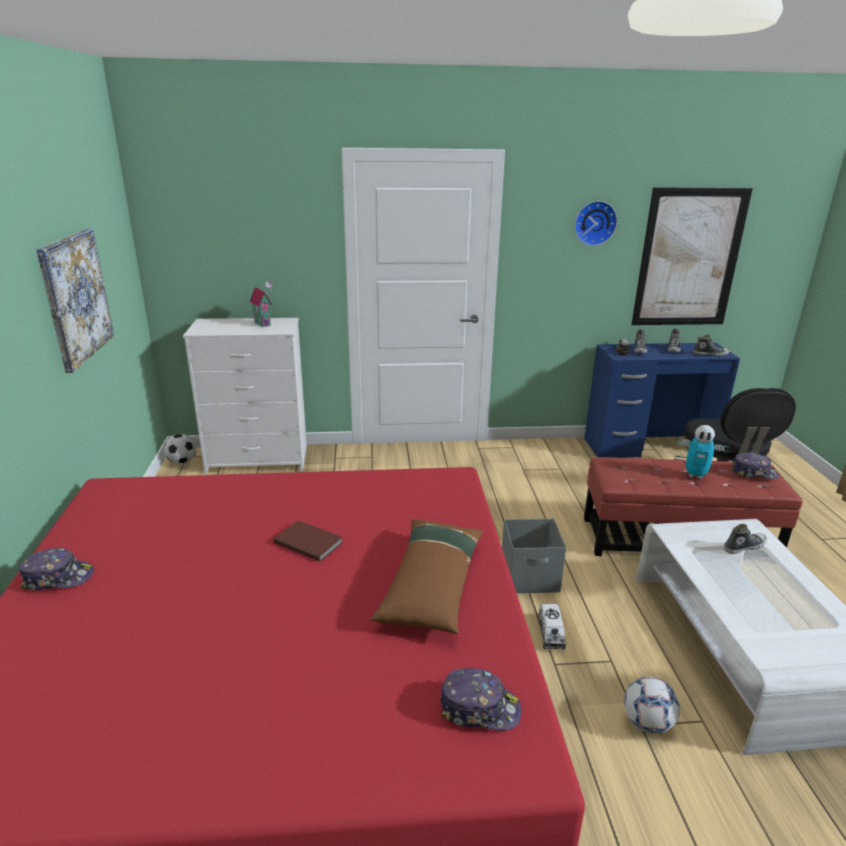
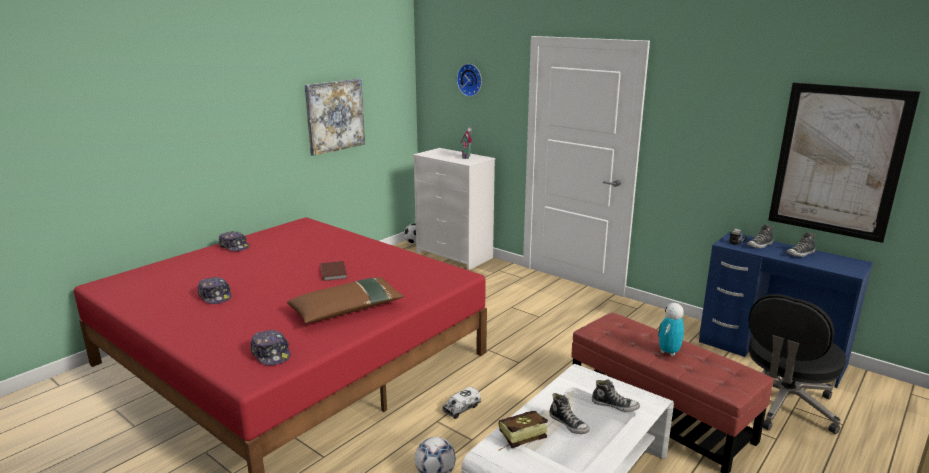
camera: 45 degrees right, 5 degrees down
(530, 577) = (502, 379): grey storage box -> none
(594, 223) = (730, 111): wall clock -> wall clock (470, 80)
(695, 475) = (668, 352): toy robot -> toy robot turned 60 degrees clockwise
(710, 354) = (833, 267): shoe -> shoe (568, 424)
(753, 473) = (731, 373): cap -> cap (215, 296)
(760, 628) = (518, 439): none -> book

